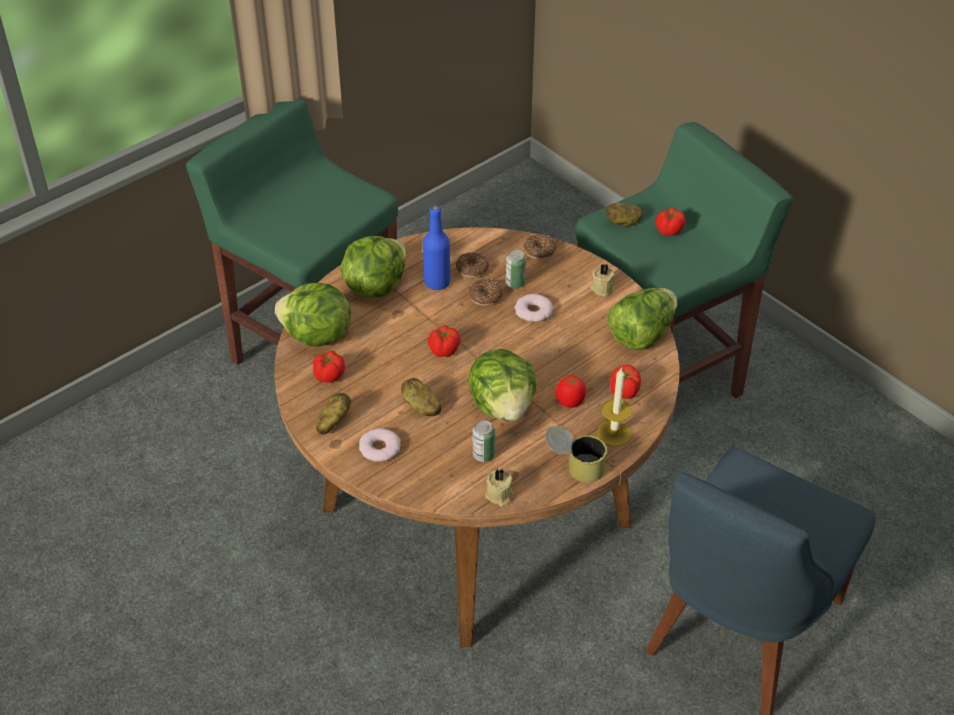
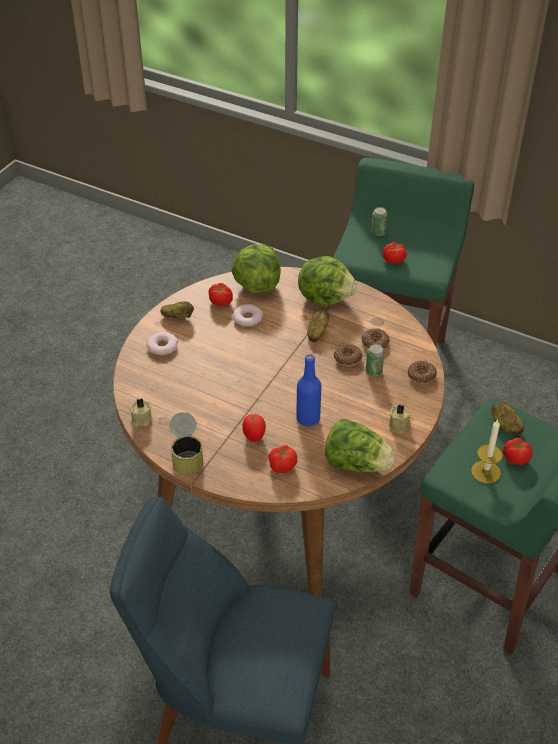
camera: 70 degrees right, 0 degrees up
(420, 407) = (212, 355): potato -> potato (317, 333)
(437, 282) = (348, 328): blue bottle -> blue bottle (308, 418)
(444, 350) = (275, 352): tomato -> tomato (393, 260)
(483, 455) = (178, 401): can -> can (378, 232)
(503, 406) = (232, 399): lettuce -> none
(533, 311) = (346, 390): donut -> donut (247, 318)
(614, 433) = (232, 471): candle -> candle (485, 472)

